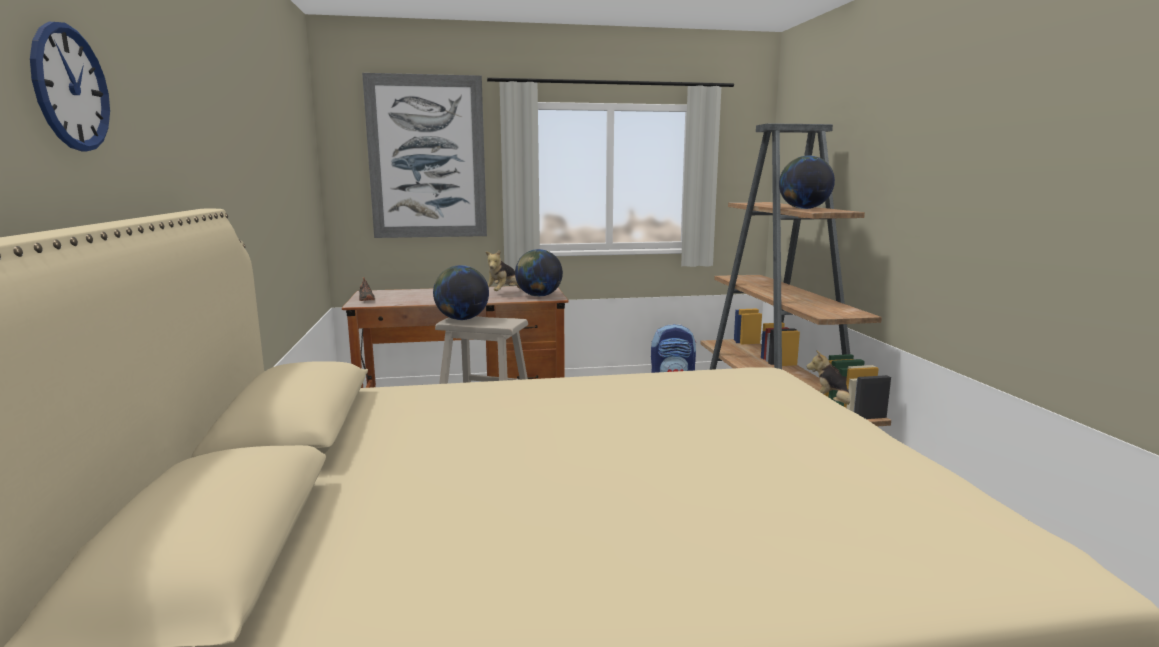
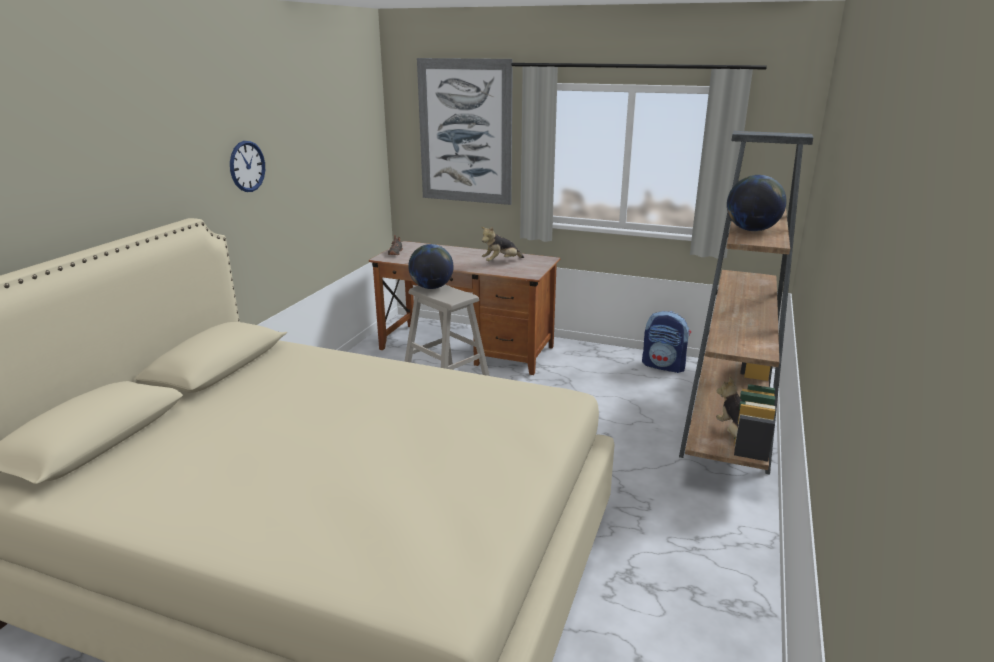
camera: 30 degrees right, 10 degrees up
(70, 88) = (80, 172): wall clock -> wall clock (247, 166)
(538, 296) = (522, 270): globe -> none

